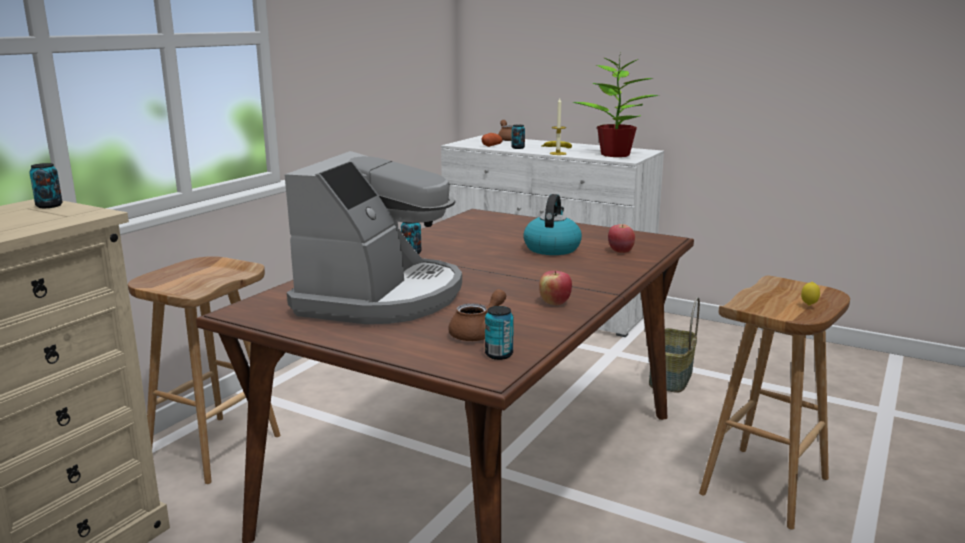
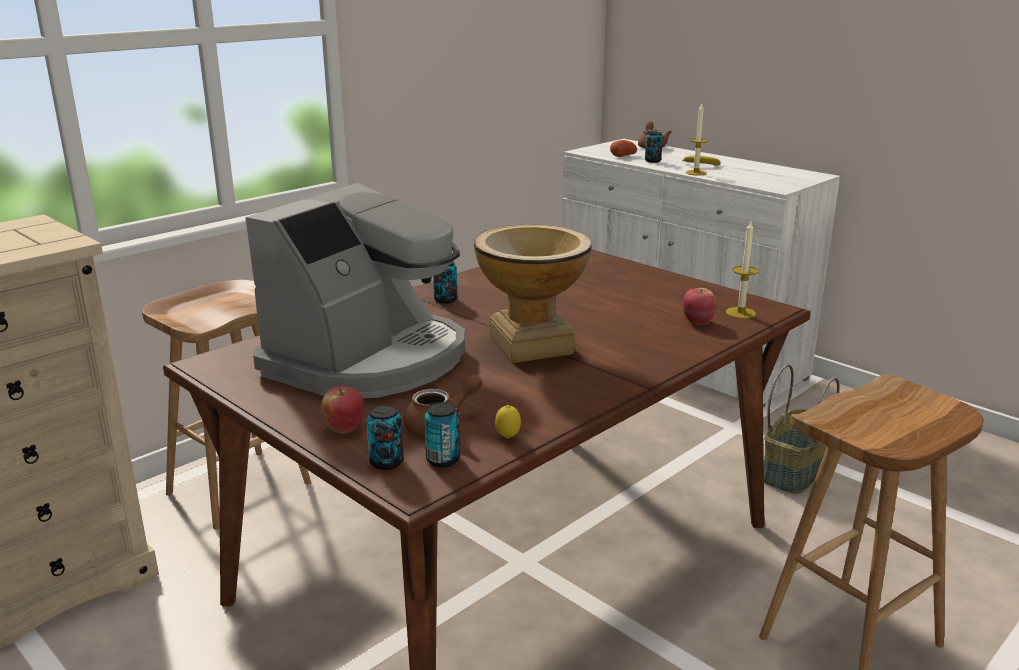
camera: 15 degrees right, 5 degrees up
(49, 206) = (36, 228): can -> can (386, 462)
(507, 276) = (531, 346): none -> vase
(552, 248) = (615, 309): kettle -> none
(554, 303) = (561, 392): apple -> apple (344, 428)
(616, 155) = (769, 179): potted plant -> none
(647, 243) = (740, 313): none -> candle
(809, 305) = (917, 427): lemon -> lemon (508, 438)

